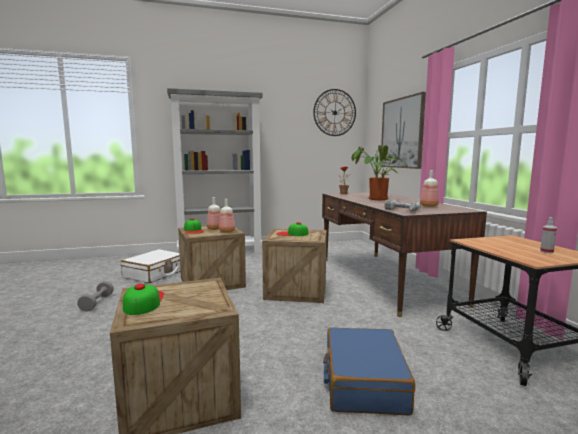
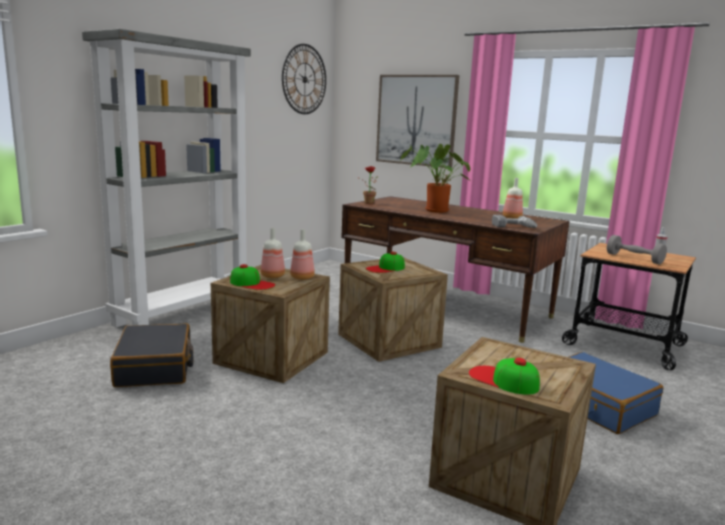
camera: 40 degrees left, 5 degrees up
(97, 303) = (170, 434): grey dumbbell -> grey dumbbell (634, 259)
(155, 273) = (155, 368): white suitcase -> black suitcase

